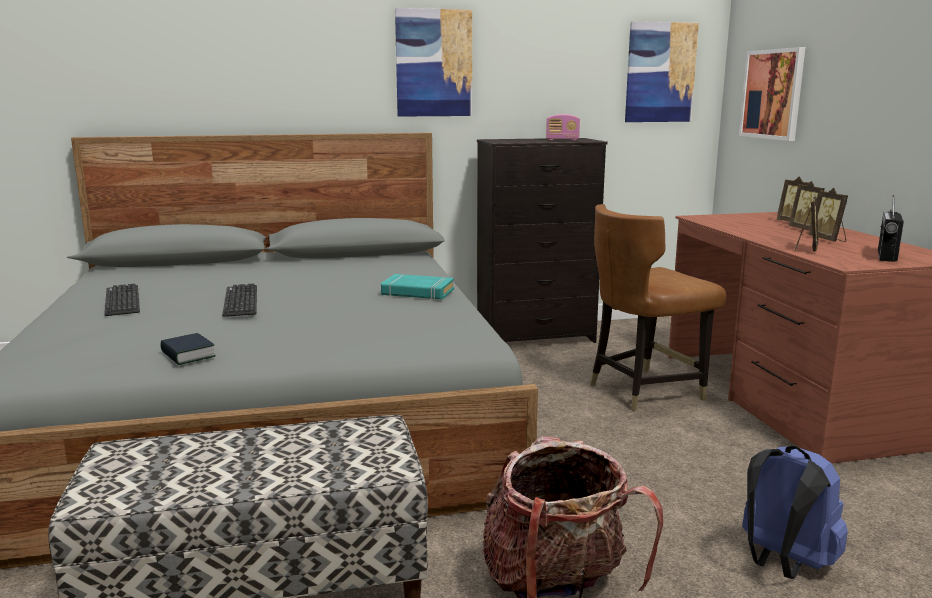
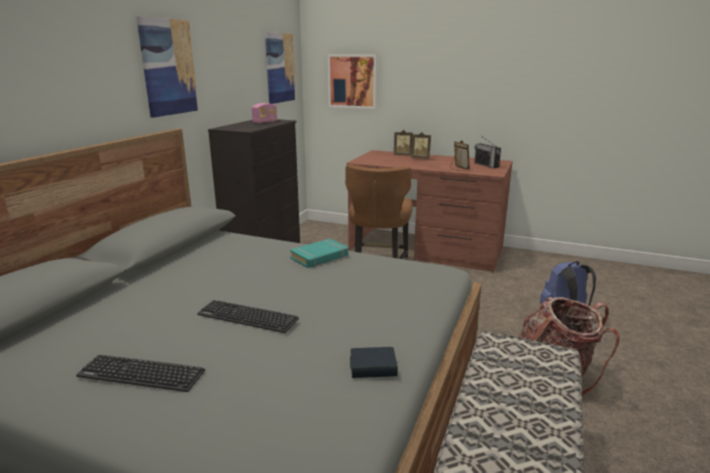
camera: 55 degrees left, 5 degrees up
(828, 240) = (445, 162): picture frame -> none

